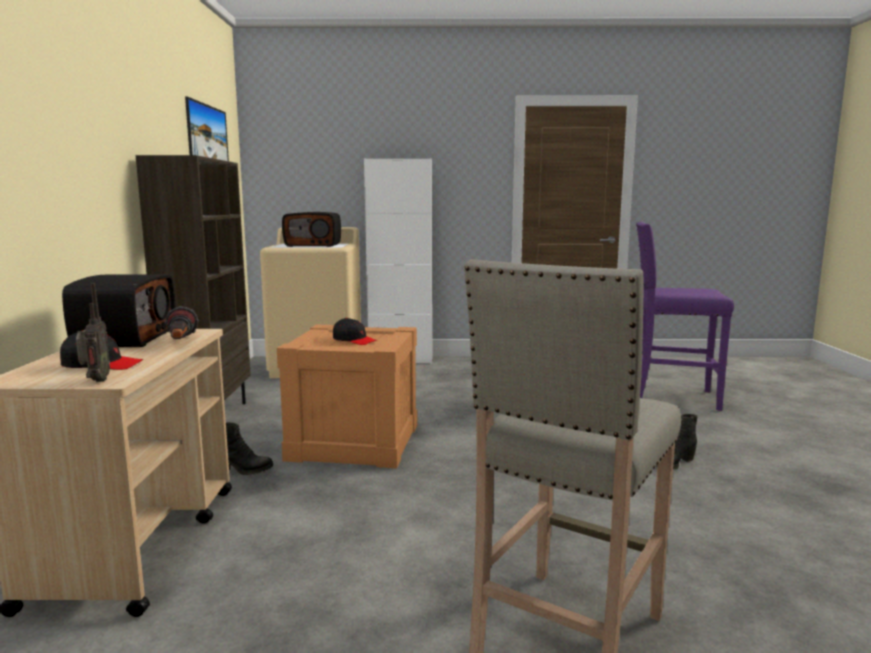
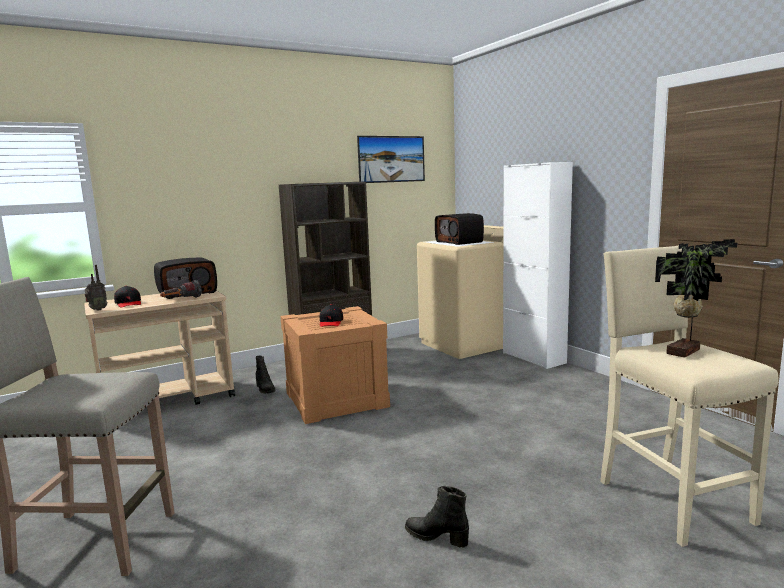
camera: 60 degrees right, 0 degrees up
(670, 397) = (671, 500): purple stool -> beige stool
(680, 290) = (686, 352): none -> potted plant

